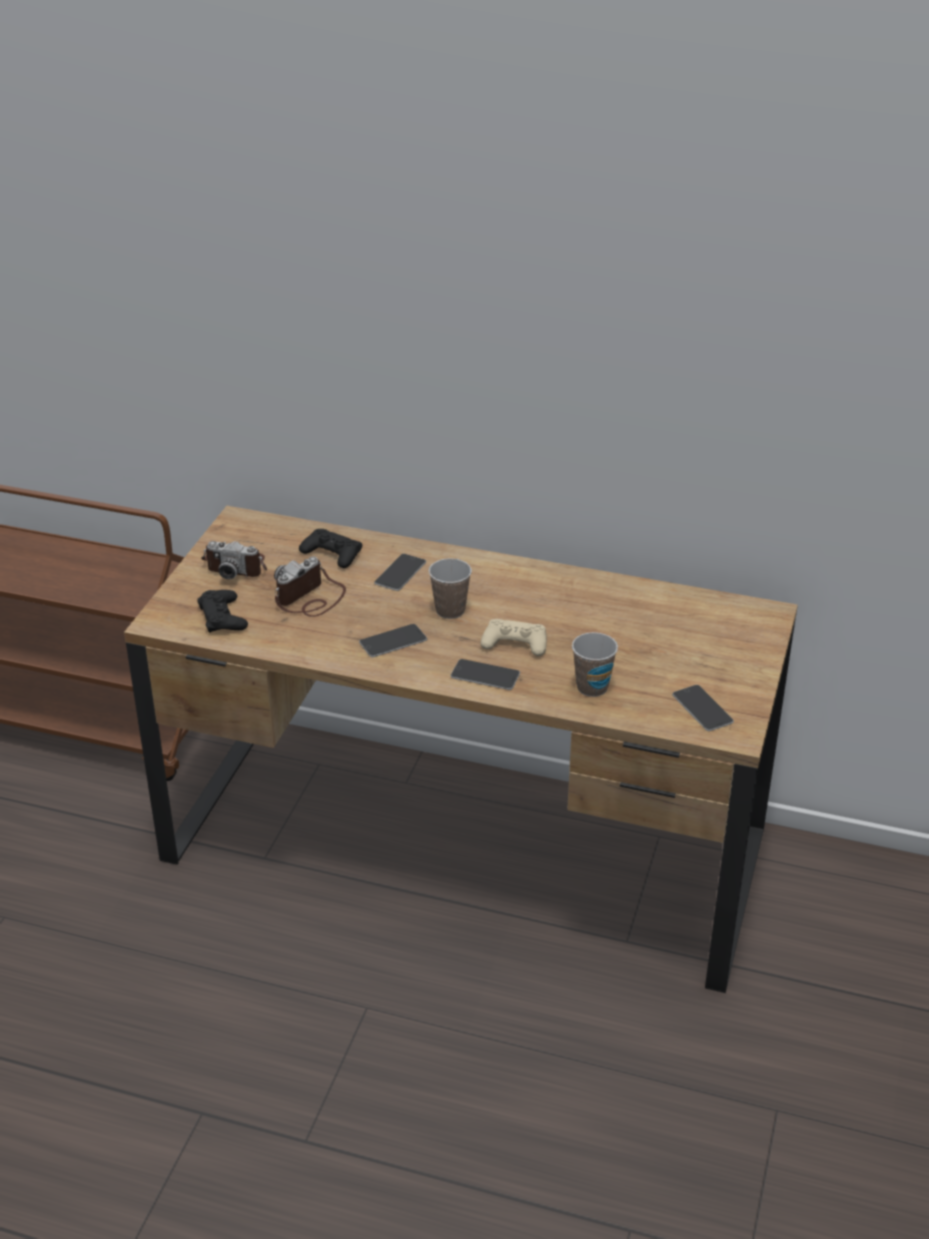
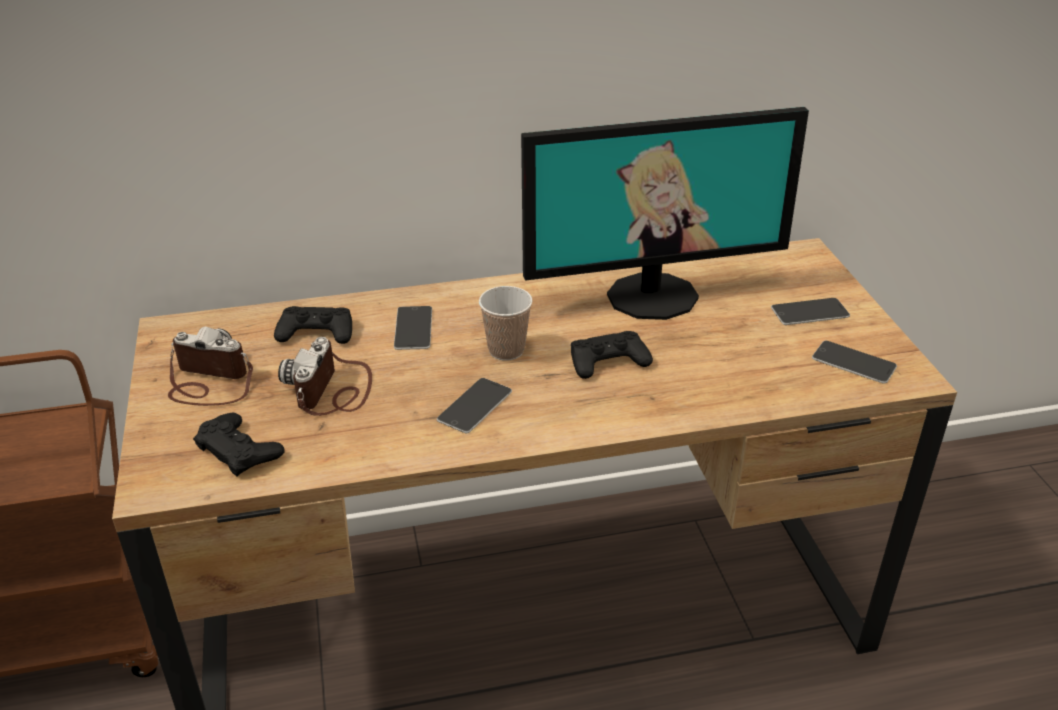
camera: 30 degrees left, 0 degrees up
(236, 566) = (208, 382): camera -> camera turned 150 degrees counterclockwise
(485, 675) = (612, 407): phone -> phone (810, 312)
(515, 643) = (608, 361): beige game controller -> black game controller
(592, 687) = (731, 380): cup -> none
(601, 606) = (652, 295): none -> monitor

